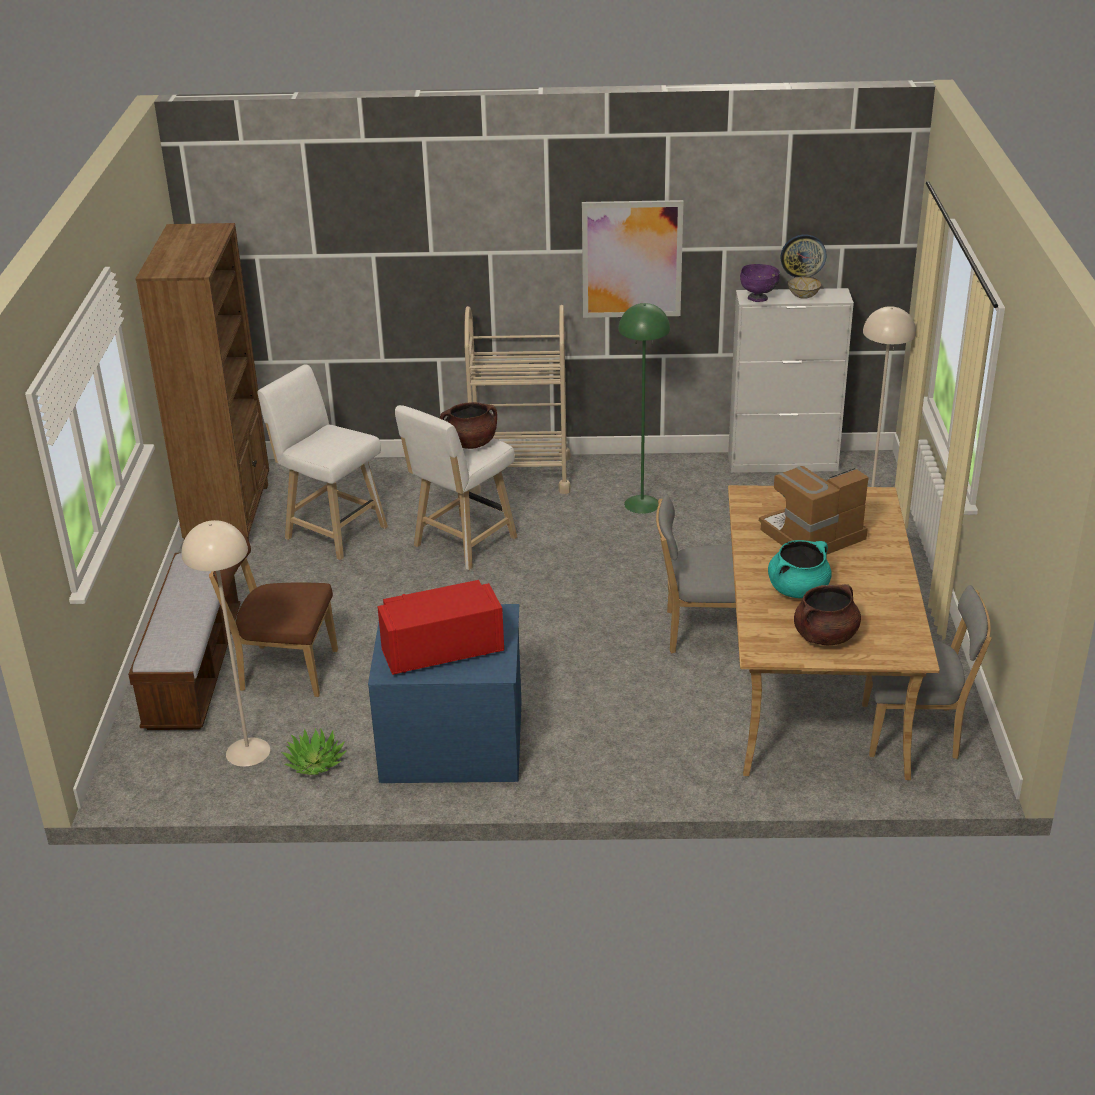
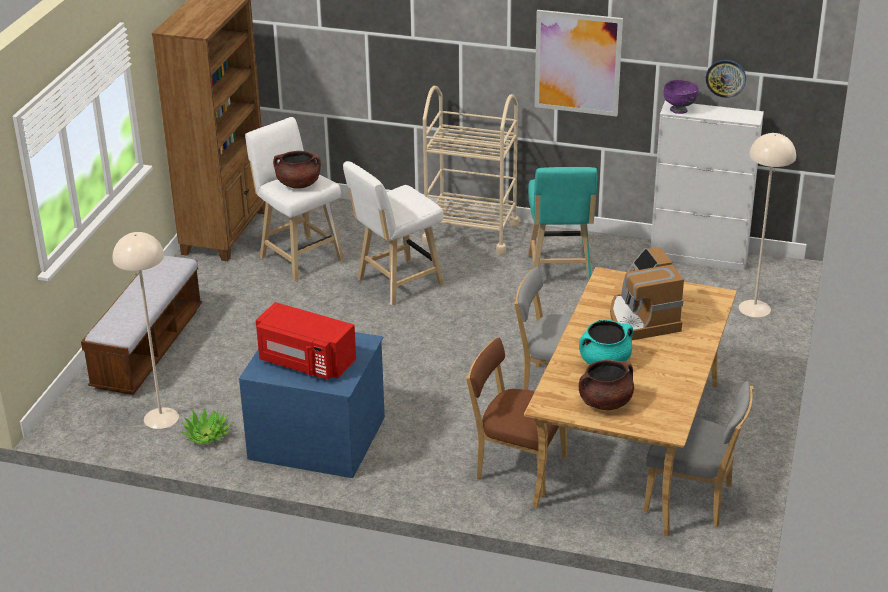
camera: 15 degrees right, 0 degrees up
(284, 670) = (214, 360): brown chair -> brown chair (517, 466)
(441, 650) = (305, 362): red microwave -> red microwave turned 150 degrees counterclockwise
(470, 443) = (407, 200): brown cooking pot -> brown cooking pot (298, 184)
(641, 504) = (559, 273): green floor lamp -> turquoise stool
(803, 296) = (719, 113): bowl -> none
(812, 535) = (641, 319): coffee machine -> coffee machine turned 90 degrees counterclockwise

